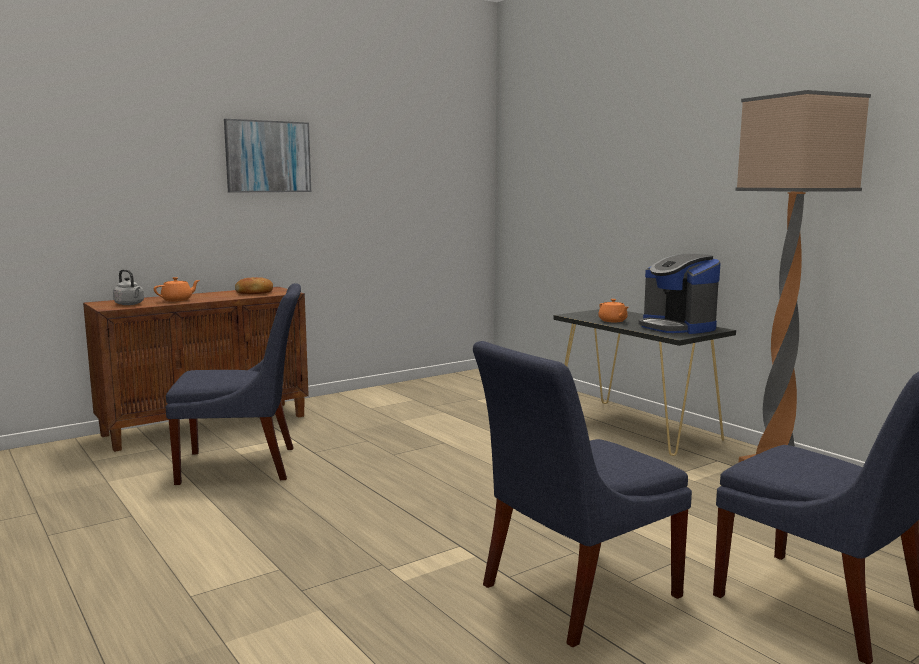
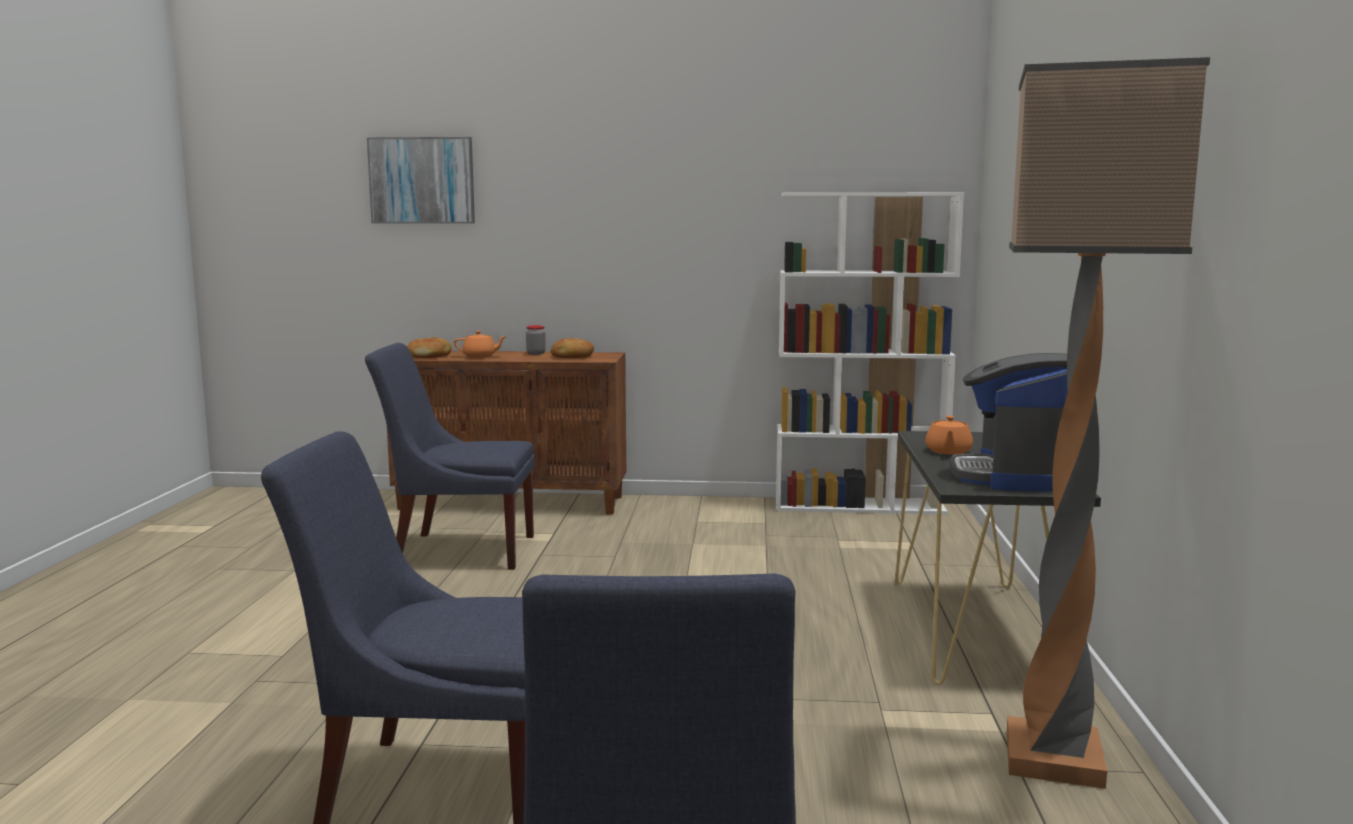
camera: 40 degrees right, 0 degrees up
(130, 304) = (430, 356): grey kettle -> bread
(215, 293) = (536, 353): none -> jar
(244, 465) = (458, 551): blue chair -> blue chair turned 150 degrees clockwise
(268, 156) = (619, 193): picture -> picture (422, 180)
(446, 379) = (860, 505): none -> white bookcase

